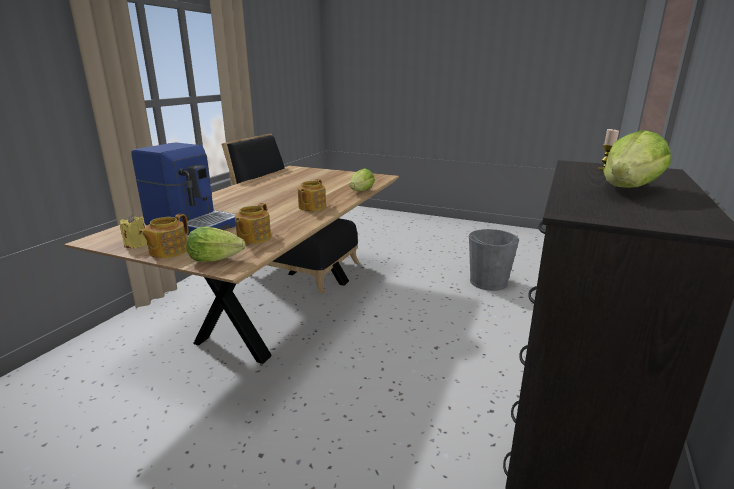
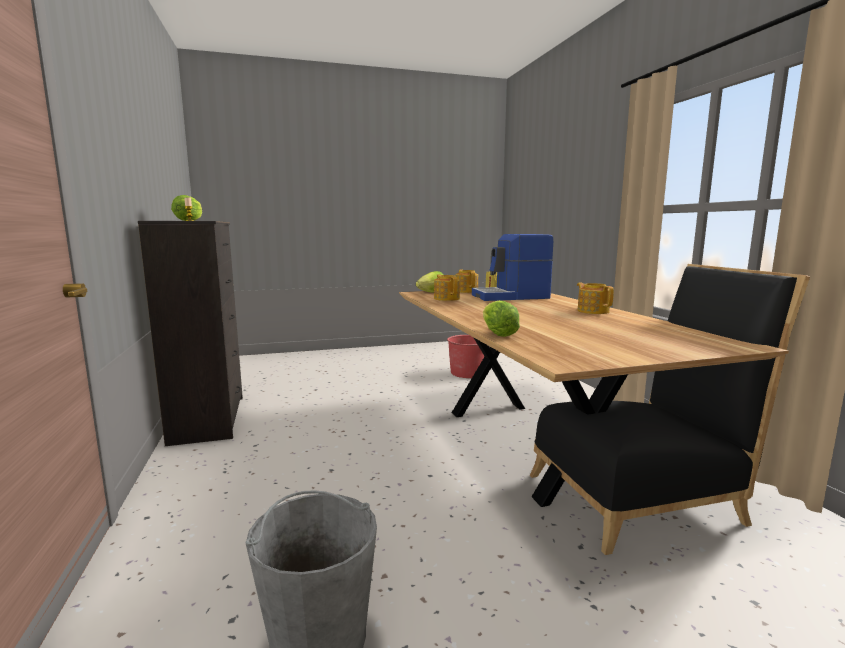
camera: 140 degrees right, 10 degrees down
(79, 439) = (467, 373): none -> red bucket
(311, 207) = (482, 314): teapot -> teapot (593, 311)

